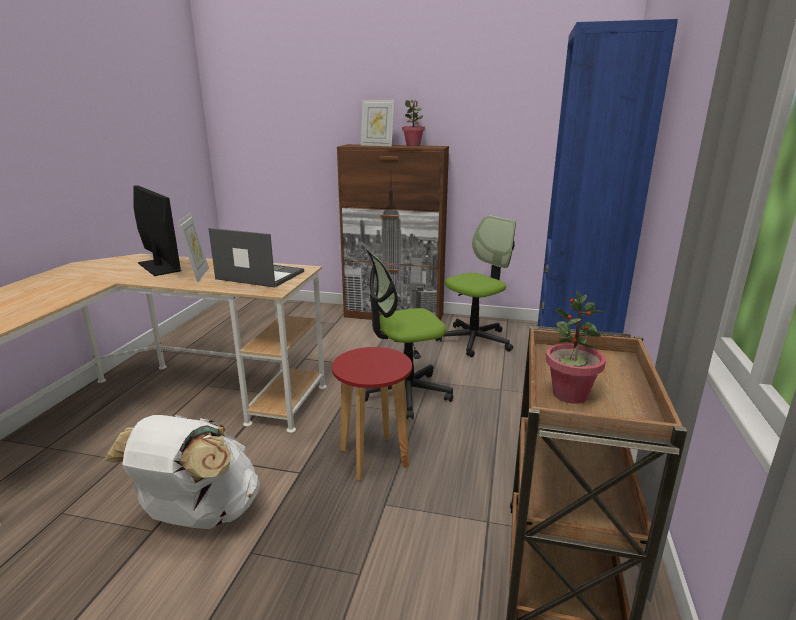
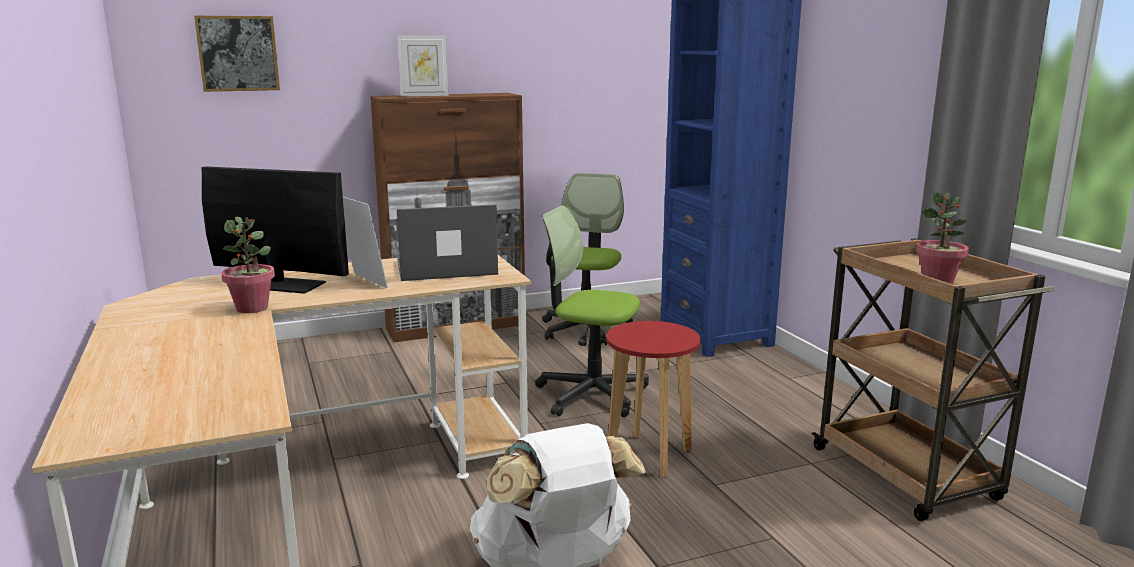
camera: 35 degrees left, 5 degrees down
(268, 112) = (238, 53): none -> picture
(405, 393) = (591, 394): office chair -> office chair turned 75 degrees clockwise
(413, 145) = (468, 94): potted plant -> potted plant (252, 308)

